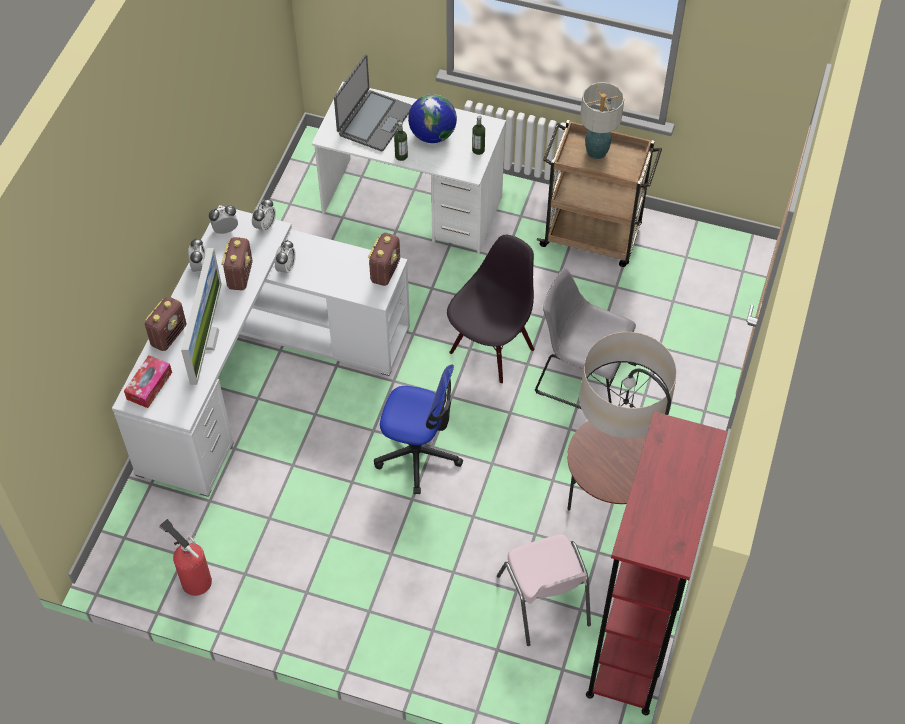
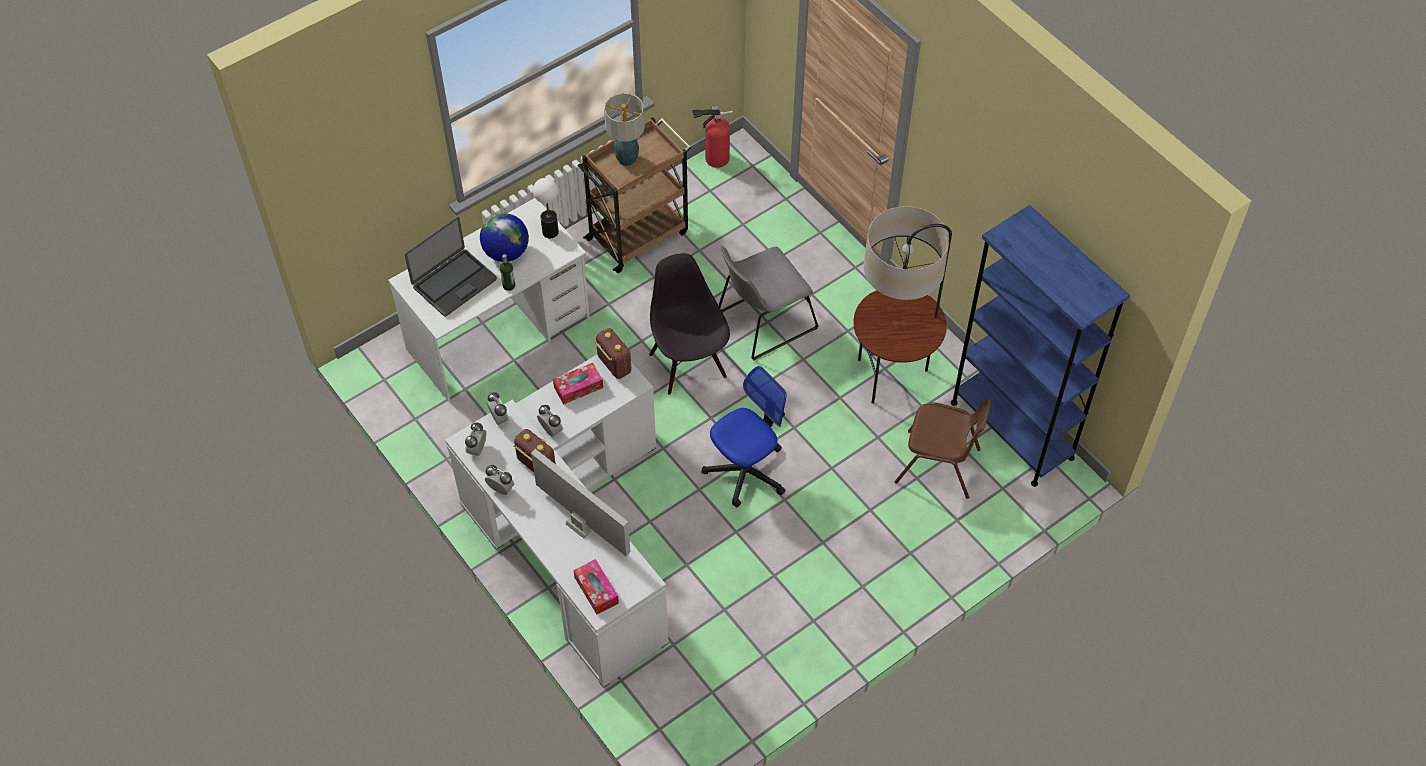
camera: 55 degrees left, 0 degrees up
(169, 335) = (555, 549): radio -> none
(194, 579) = (740, 696): fire extinguisher -> fire extinguisher (714, 158)
(342, 261) = (578, 387): none -> tissue box
(374, 121) = (454, 282): laptop -> laptop turned 75 degrees clockwise
(478, 150) = (550, 232): bottle -> table lamp
(544, 601) = (939, 466): pink chair -> brown chair
(634, 641) = (1011, 430): red bookcase -> blue bookcase

